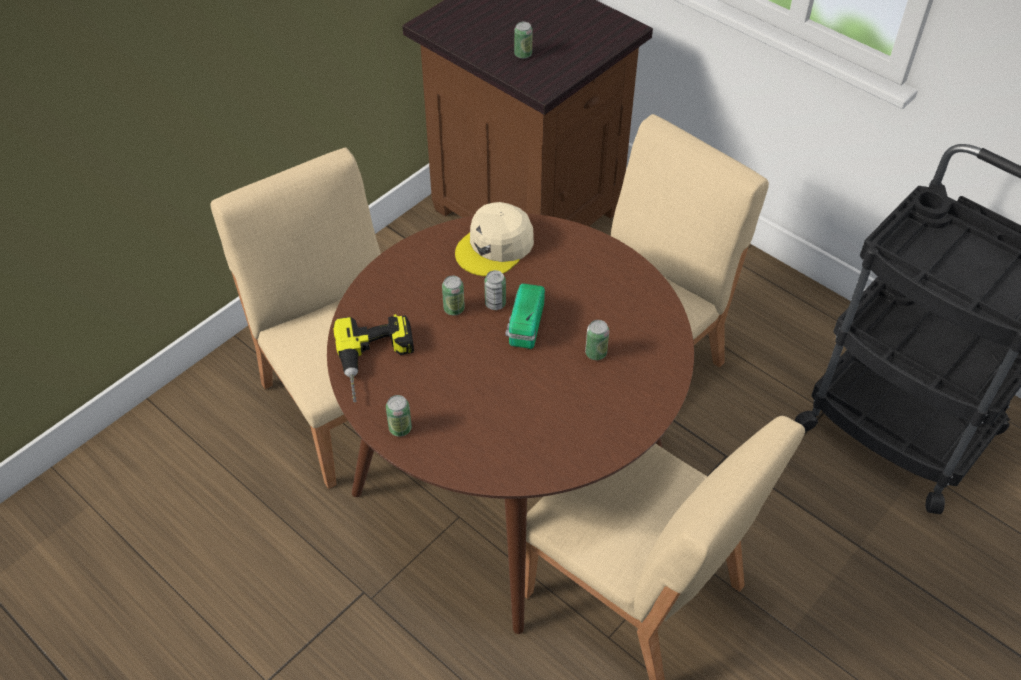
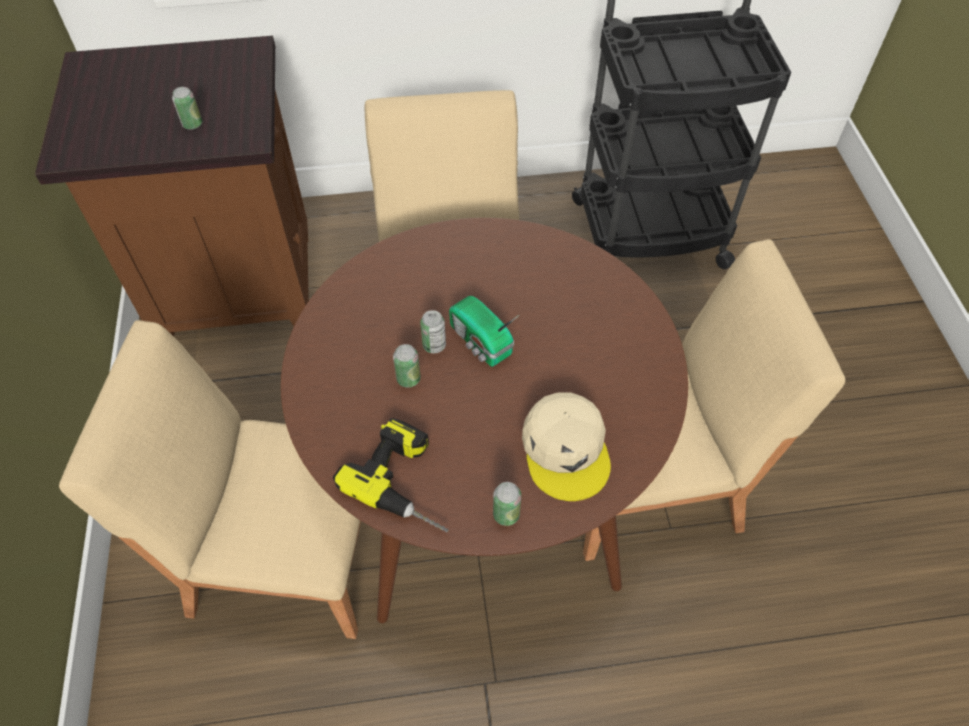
camera: 50 degrees left, 5 degrees up
(495, 247) = (370, 301): beige cap -> beige cap (566, 450)
(596, 353) = (557, 316): can -> none

